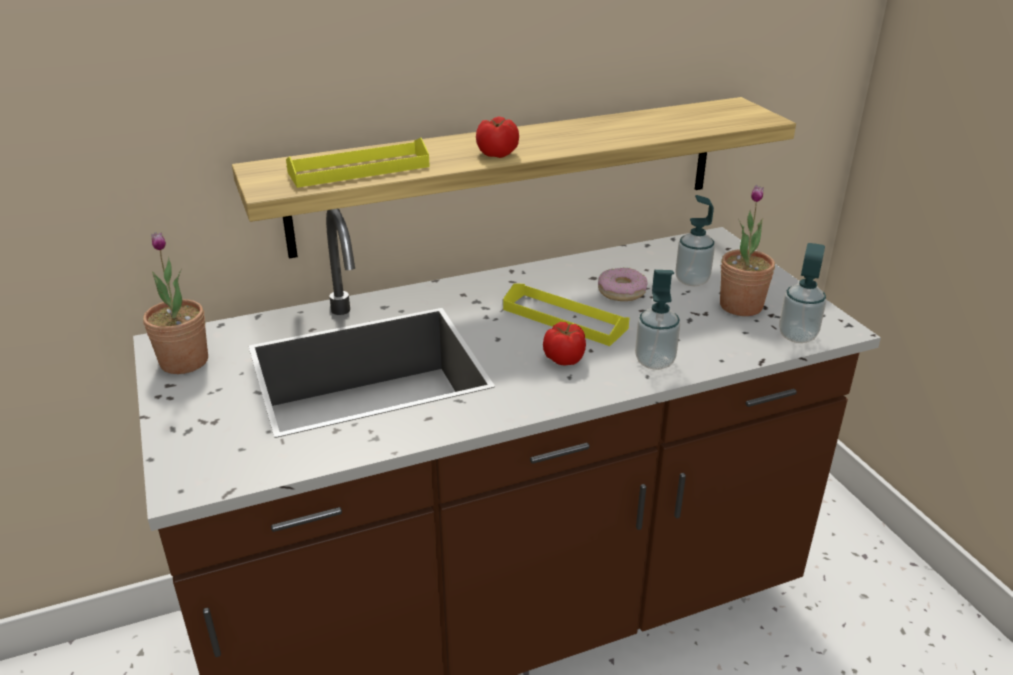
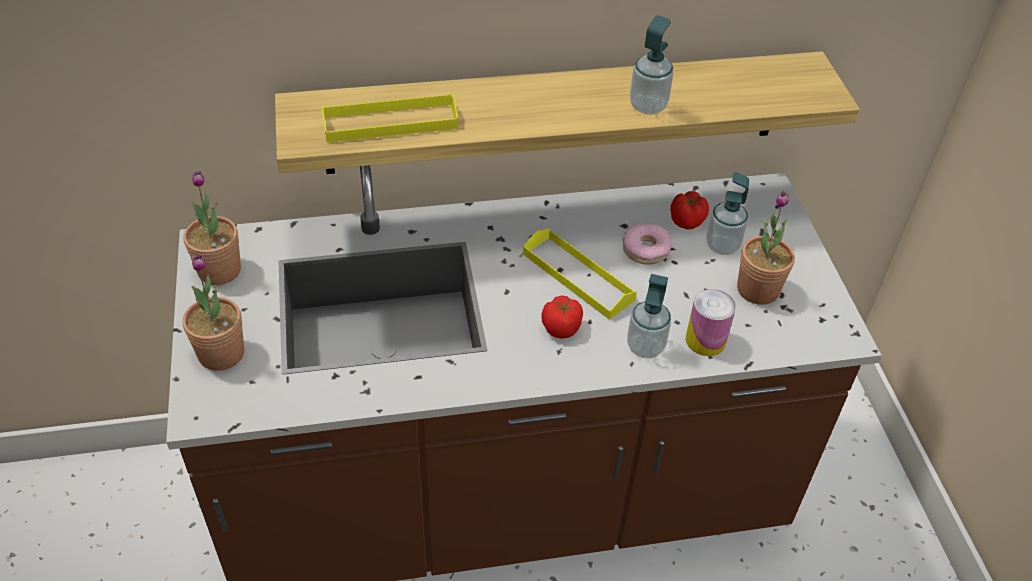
camera: 10 degrees right, 15 degrees up
(200, 429) = (221, 353): none -> potted plant
(498, 154) = (530, 117): tomato -> tomato (687, 221)
(711, 349) = (705, 340): none -> can
(797, 336) = (797, 338): soap dispenser -> soap dispenser (648, 106)

